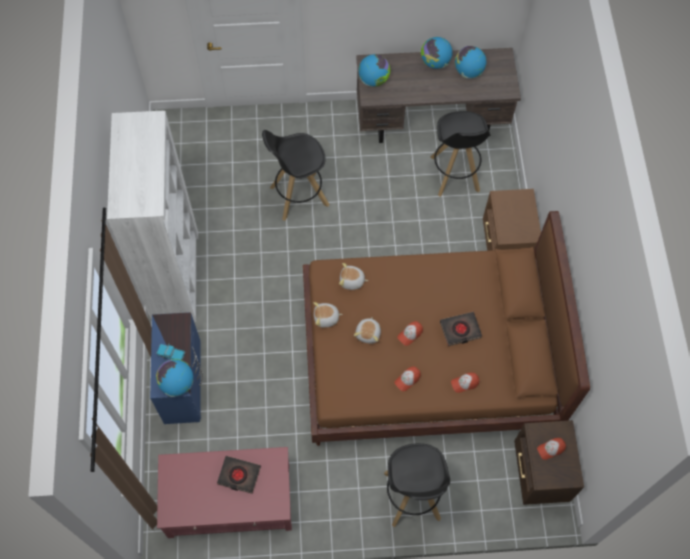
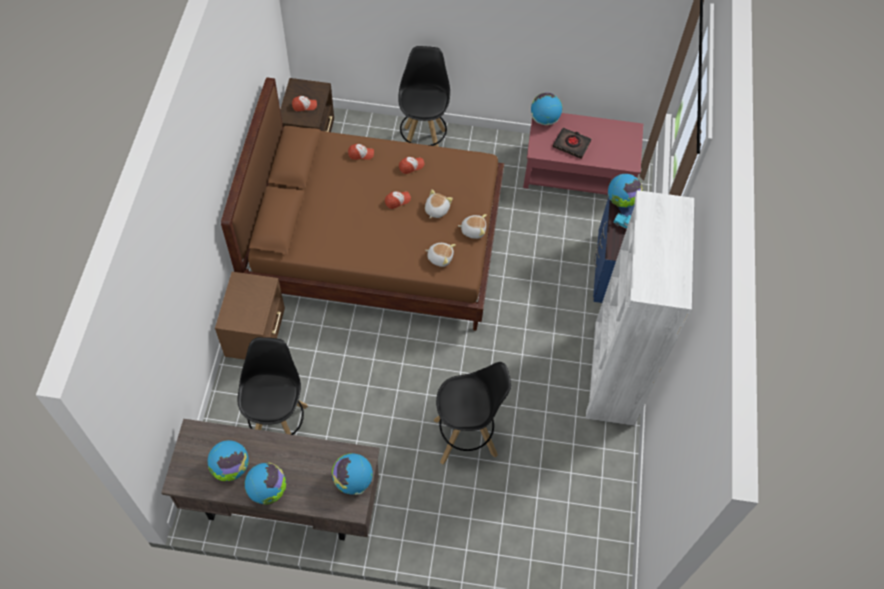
camera: 170 degrees left, 5 degrees down
(275, 506) = (544, 119): none -> globe
(460, 330) = (349, 195): black book -> none

